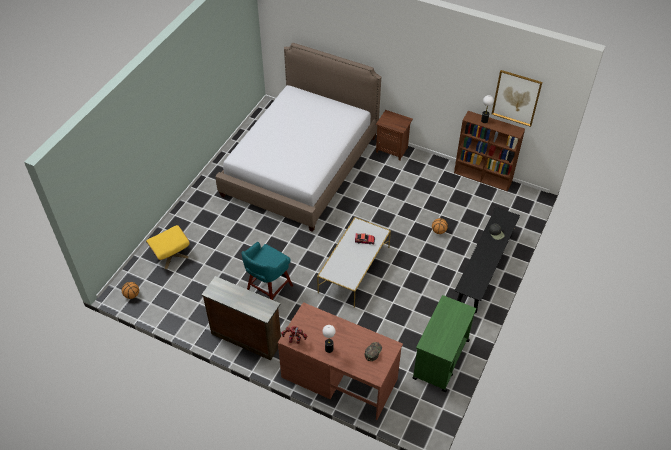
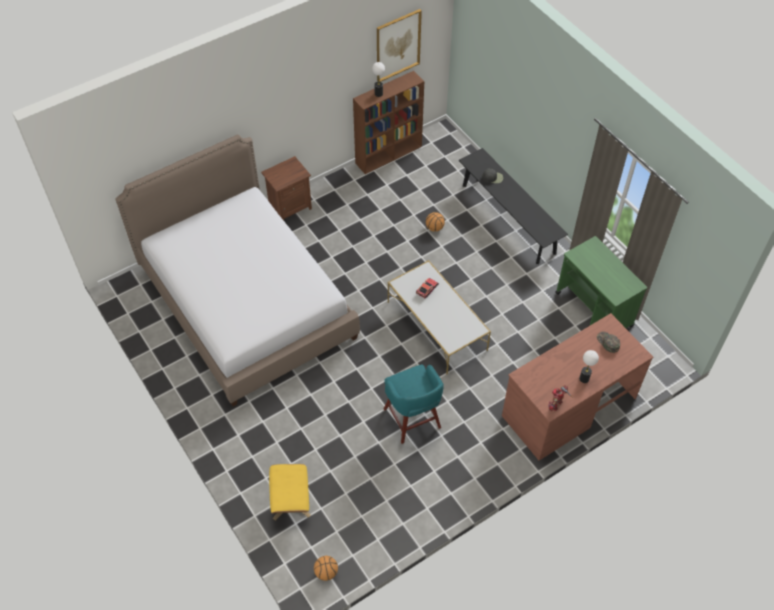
camera: 60 degrees left, 5 degrees up
(246, 337) = (466, 471): brown dresser -> none

